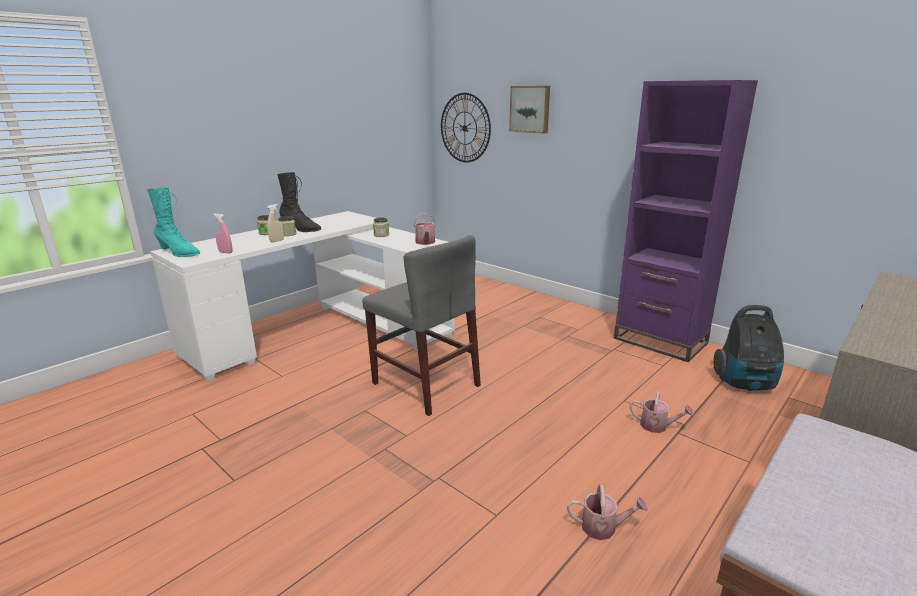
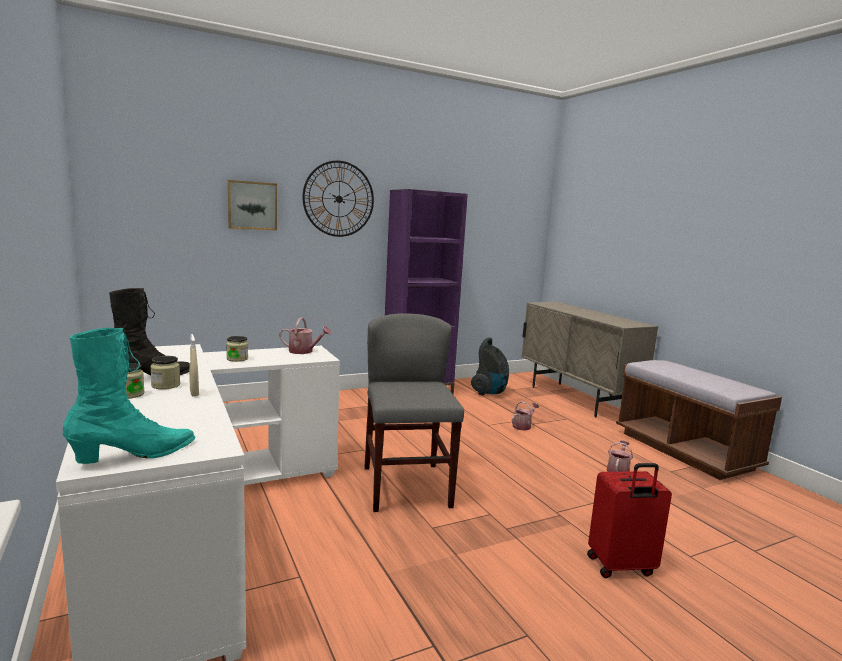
camera: 70 degrees left, 10 degrees down
(225, 252) = (202, 424): pink spray bottle -> none
(348, 535) = (621, 567): none -> red suitcase
(425, 384) = (406, 486): grey chair -> grey chair turned 75 degrees counterclockwise
(465, 128) = (148, 225): wall clock -> wall clock (339, 199)

